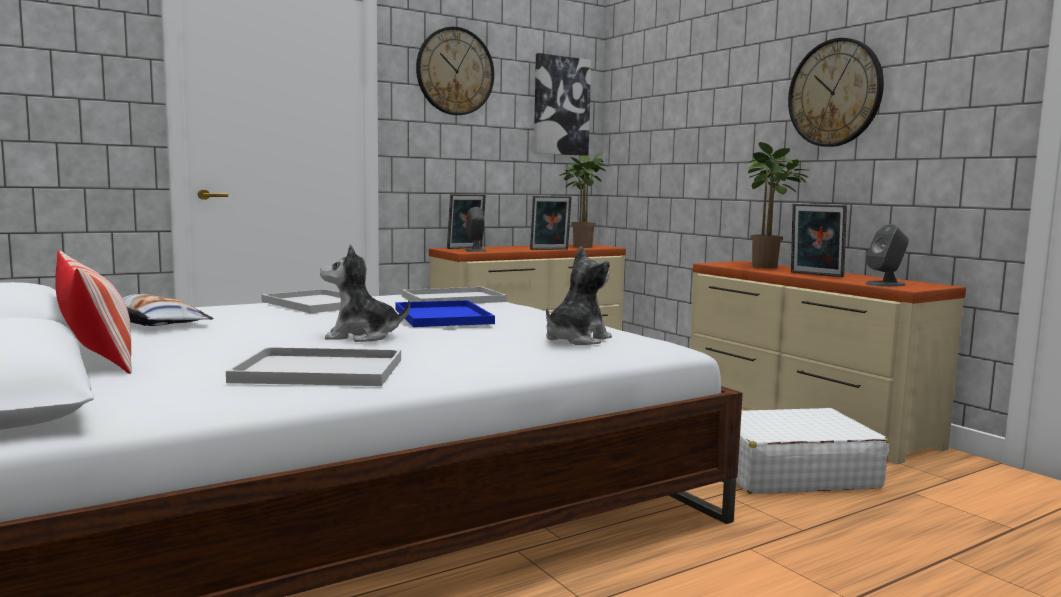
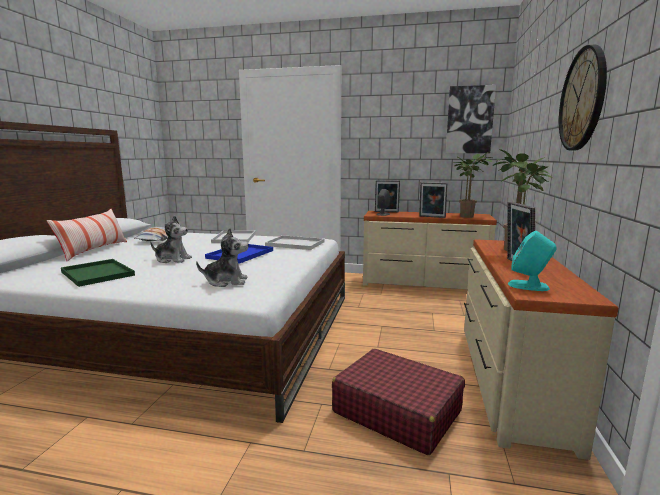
camera: 45 degrees right, 5 degrees up
(316, 371) = (96, 273): white tray -> green tray
(361, 336) = (172, 259): plush toy -> plush toy turned 150 degrees clockwise
(455, 71) = (389, 106): wall clock -> none
(790, 472) = (396, 411): white suitcase -> red suitcase
(885, 284) = (529, 286): grey speaker -> turquoise speaker

